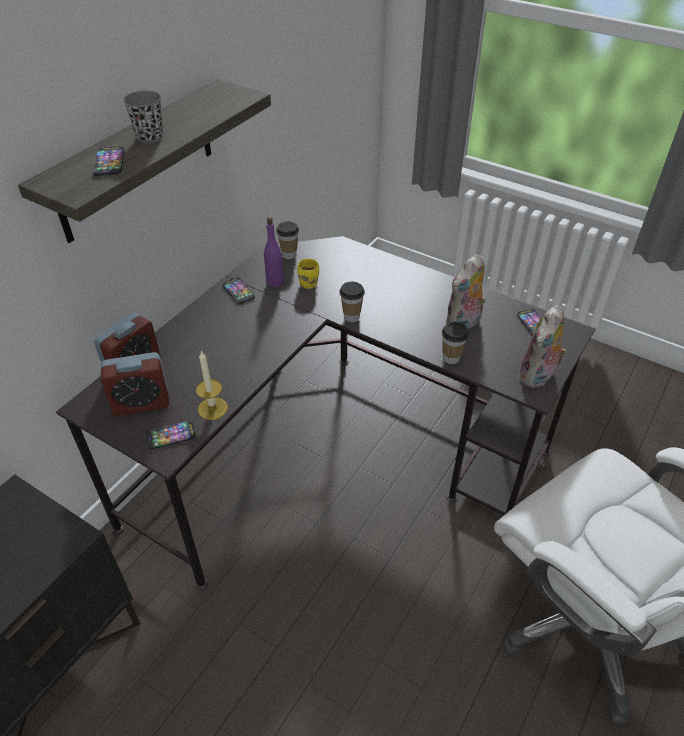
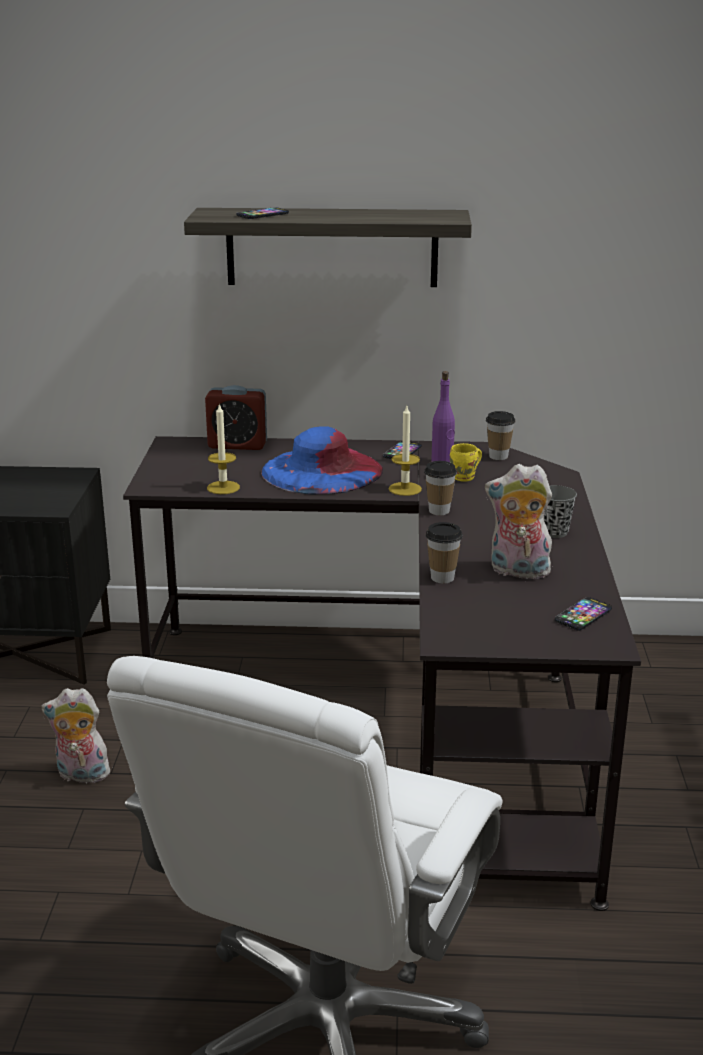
camera: 60 degrees right, 20 degrees down
(141, 403) = (198, 460): alarm clock -> none
(150, 137) = (320, 214): grey cup -> grey cup (554, 532)
(171, 435) = (172, 482): phone -> none
(232, 342) = (322, 470): none -> blue hat
(303, 317) = (405, 489): none -> candle
(538, 376) = (479, 636): plush toy -> plush toy (81, 775)

